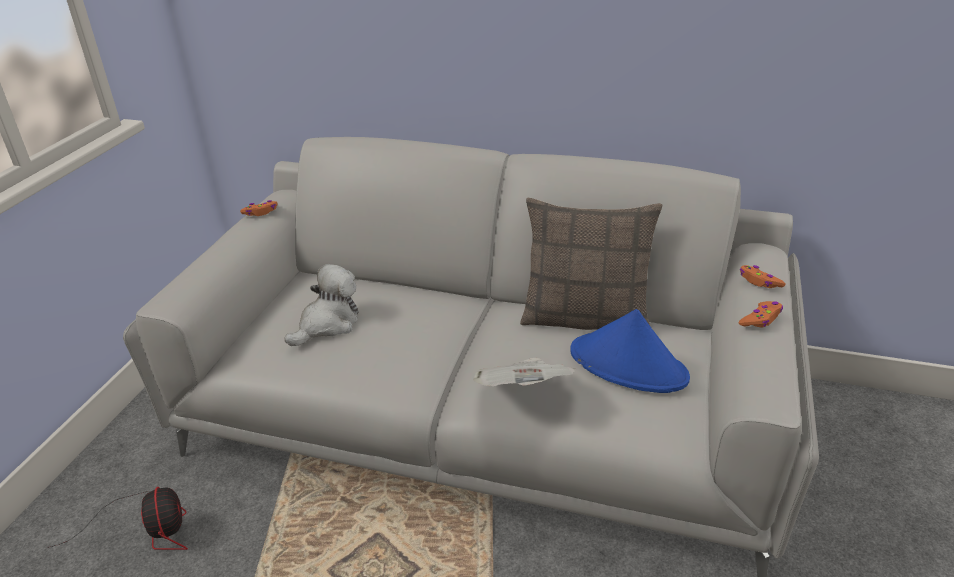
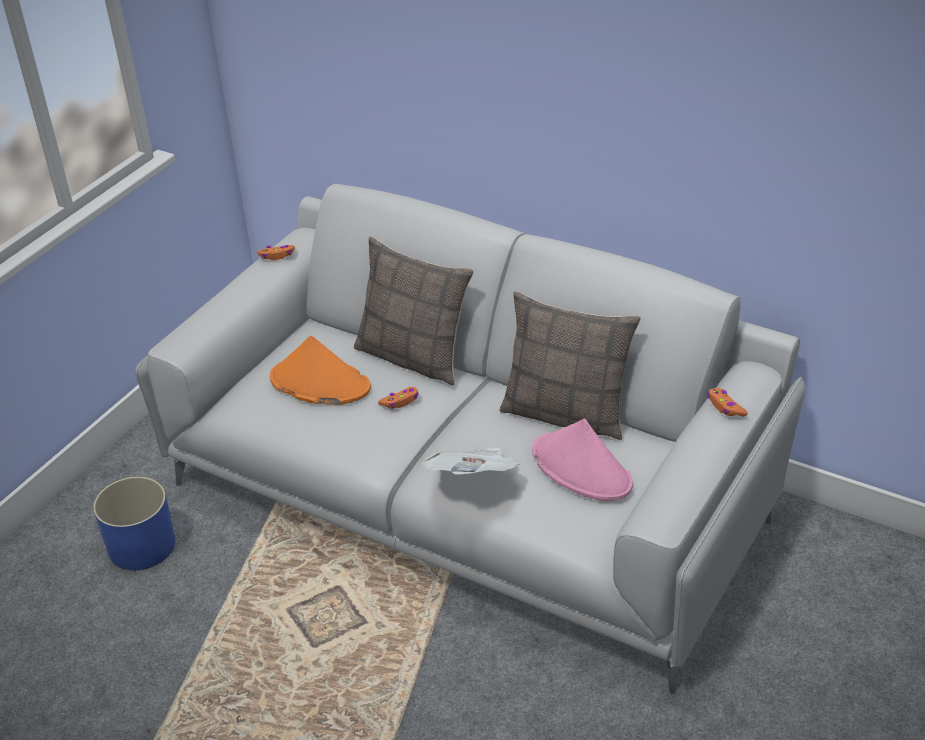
camera: 15 degrees right, 5 degrees up
(151, 528) = (142, 546): fan -> blue planter
(328, 324) = (319, 383): plush toy -> orange hat
(415, 289) = (414, 357): none -> pillow
(628, 365) = (582, 468): blue hat -> pink hat
(761, 319) = (700, 446): orange game controller -> orange game controller (400, 402)

